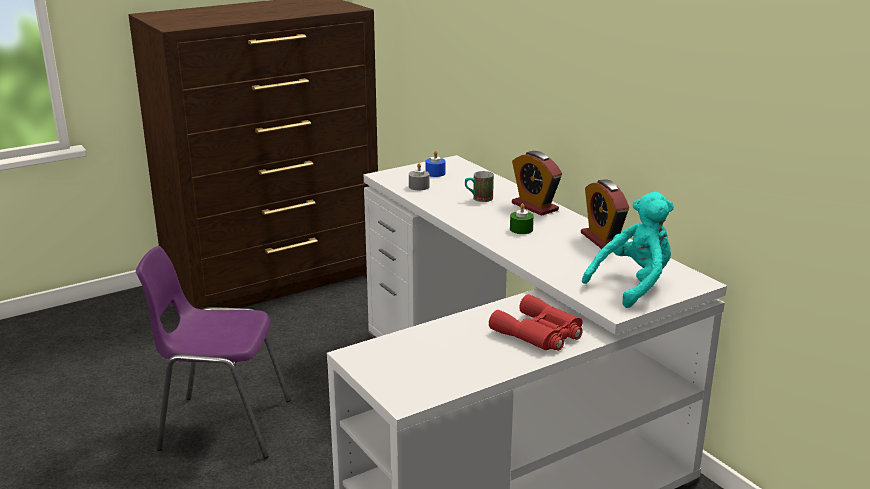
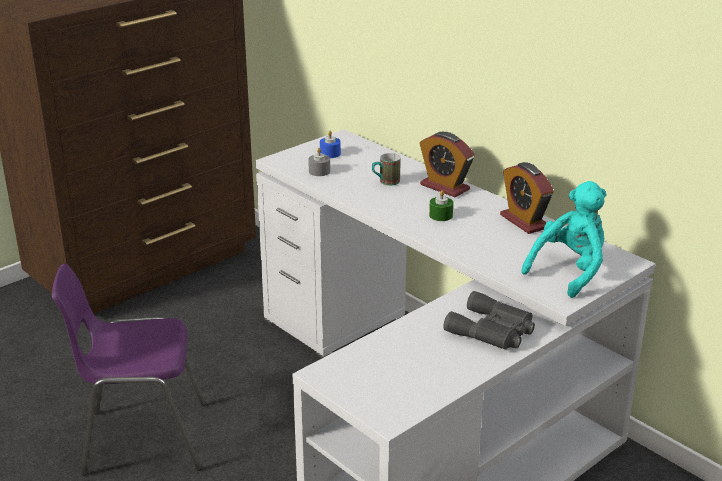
camera: 10 degrees left, 5 degrees up
(540, 333) = (492, 331): red binoculars -> grey binoculars

